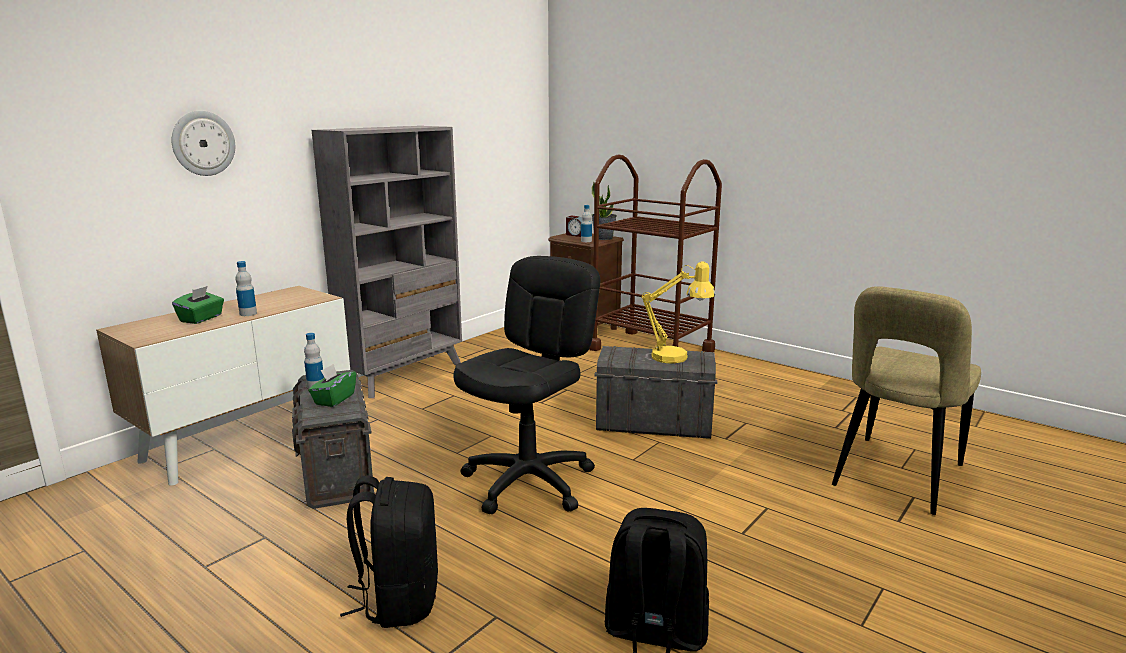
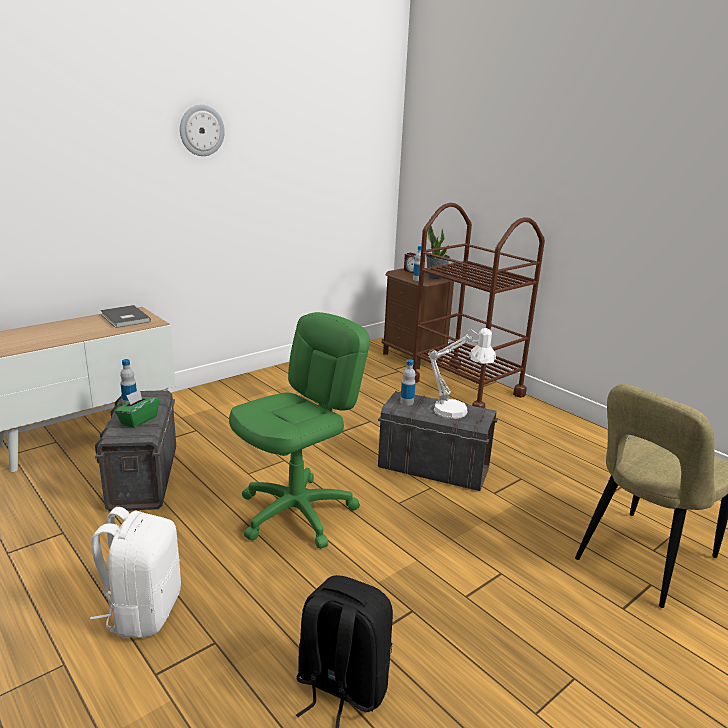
camera: 10 degrees right, 5 degrees up
(201, 318) = (46, 335): green tissue box -> none
(203, 143) = (59, 182): wall clock -> wall clock (201, 130)
(248, 314) = (85, 334): bottle -> bottle (407, 402)
(285, 297) = (124, 318): none -> grey book
(399, 600) = (143, 611): black backpack -> white backpack
(404, 374) = (236, 388): grey bookcase -> none
(529, 482) = (297, 513): black office chair -> green office chair
(677, 357) = (457, 412): yellow table lamp -> white table lamp

